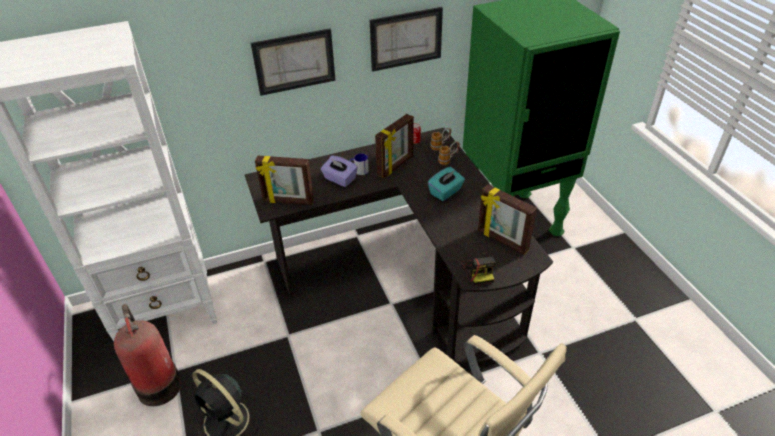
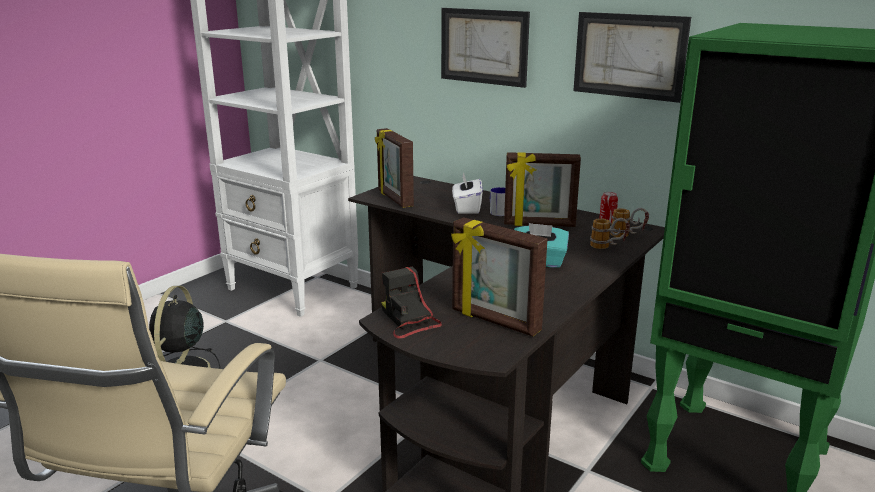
camera: 55 degrees right, 20 degrees down
(158, 384) = (204, 320): fire extinguisher -> none
(339, 179) = (466, 208): purple tissue box -> white tissue box
(478, 270) = (409, 320): camera -> camera turned 105 degrees clockwise
(502, 241) = (494, 321): picture frame -> picture frame turned 60 degrees counterclockwise

